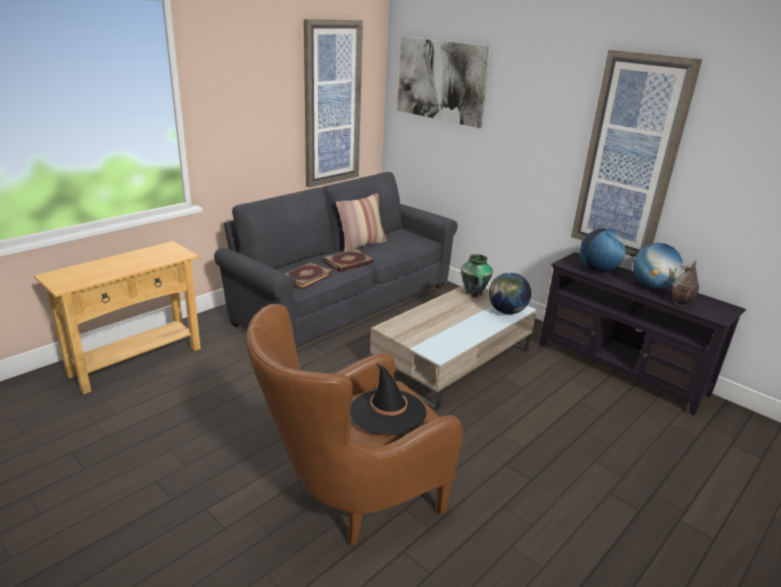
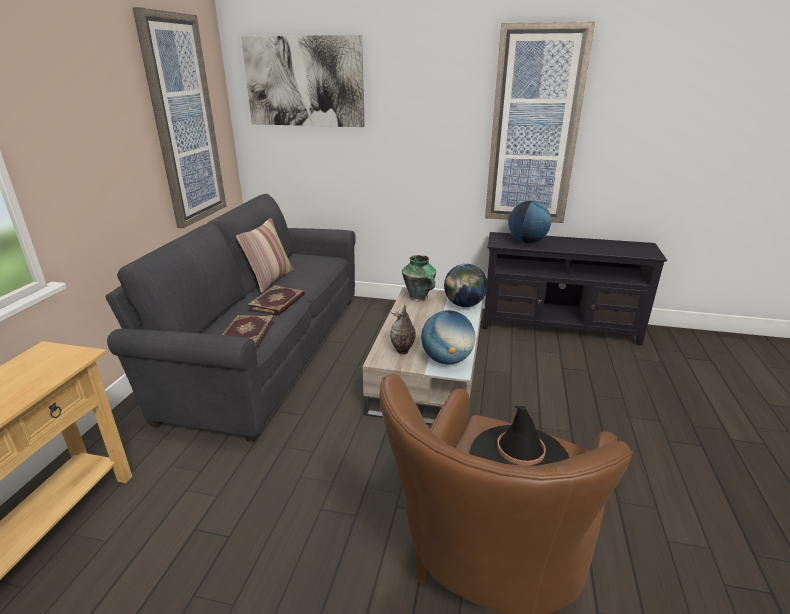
camera: 30 degrees left, 0 degrees up
(651, 286) = (579, 243): globe -> globe (446, 360)
(680, 304) = (616, 251): vase -> vase (402, 351)

